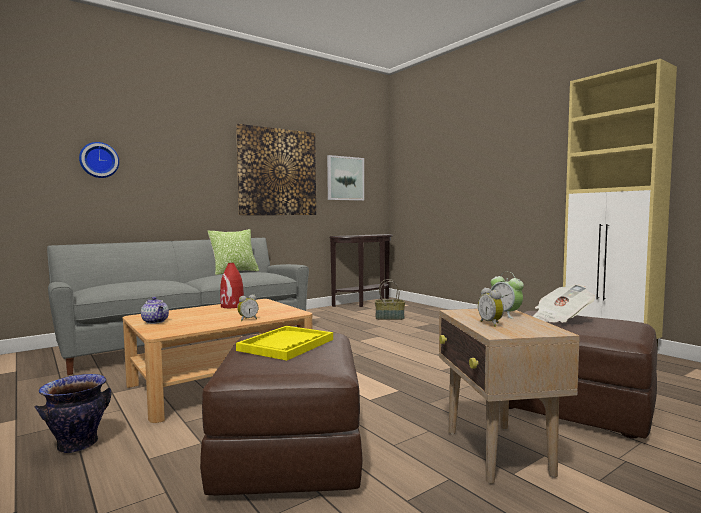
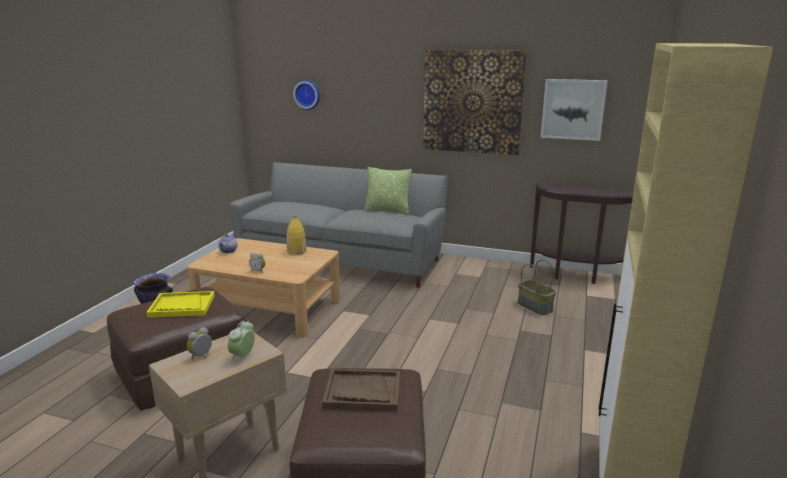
camera: 55 degrees right, 15 degrees up
(232, 306) = (296, 252): red vase -> yellow vase
(559, 319) = (362, 392): newspaper -> brown tray

